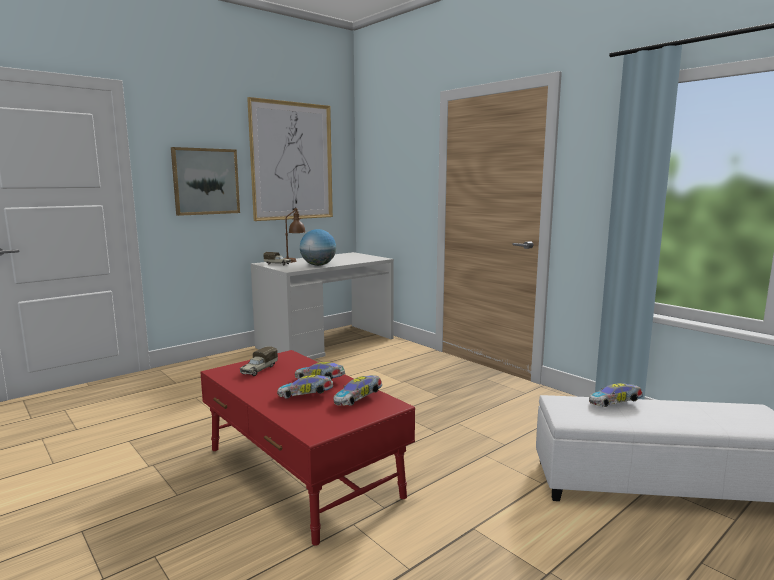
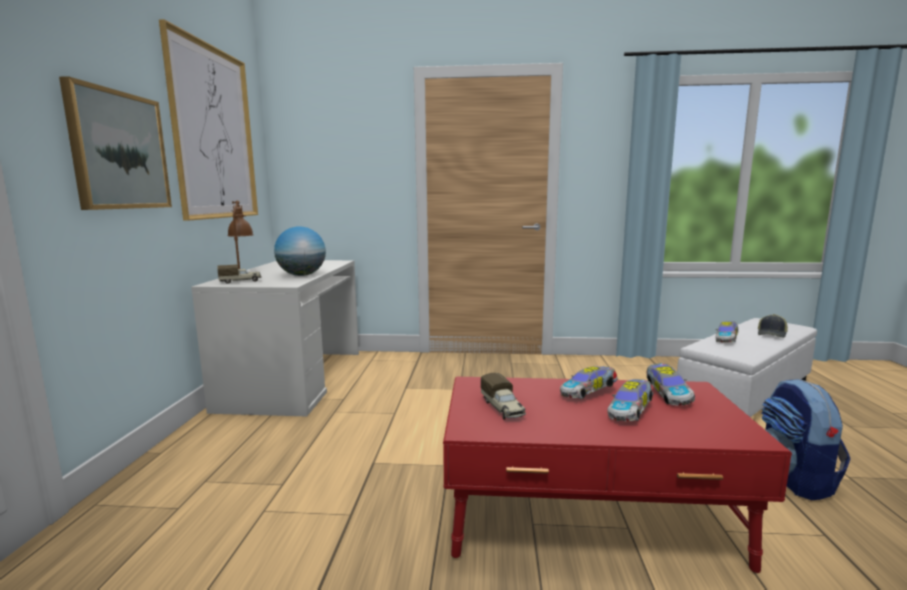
camera: 45 degrees left, 0 degrees up
(490, 542) = (794, 479): none -> backpack
(698, 419) = (772, 334): none -> cap

